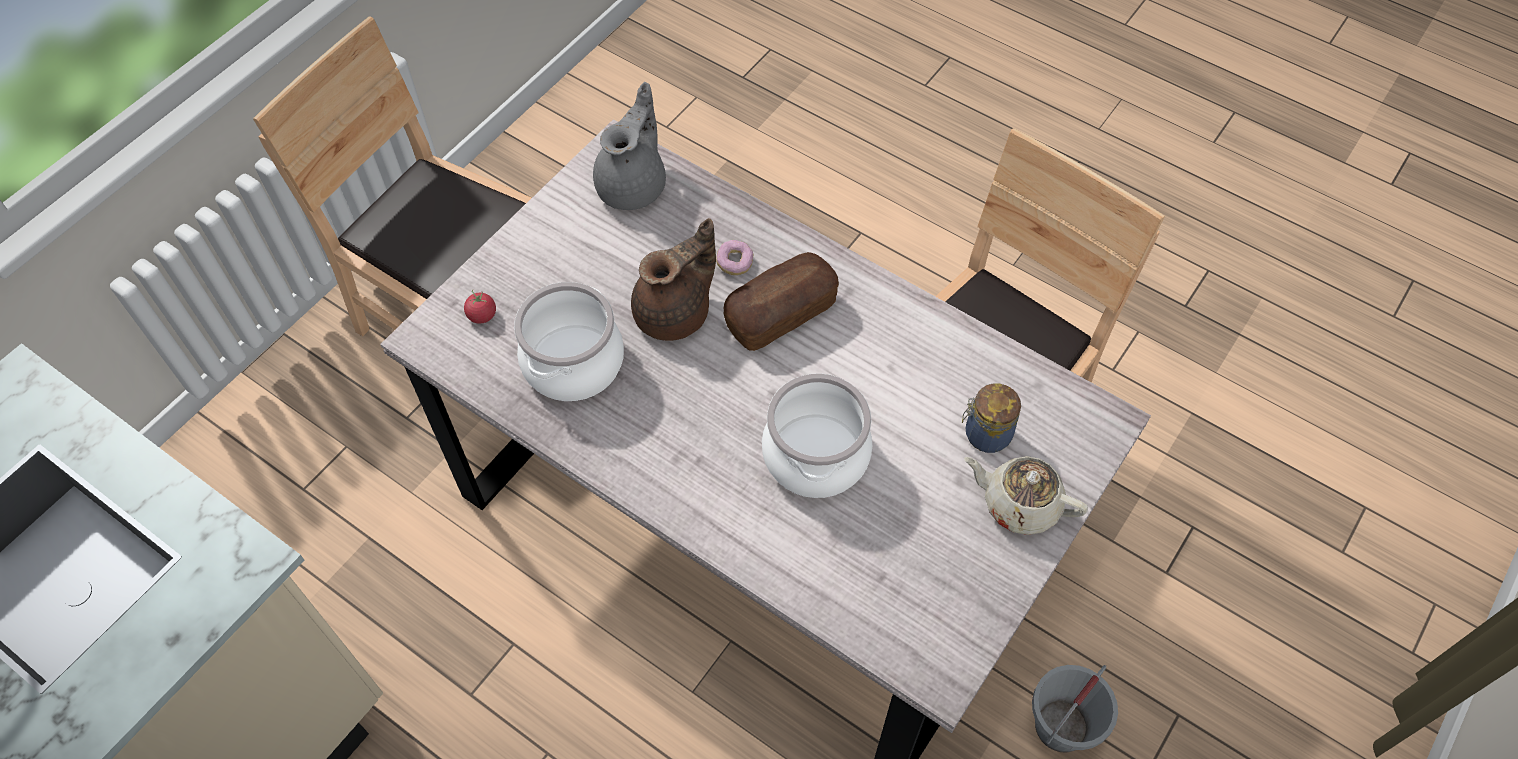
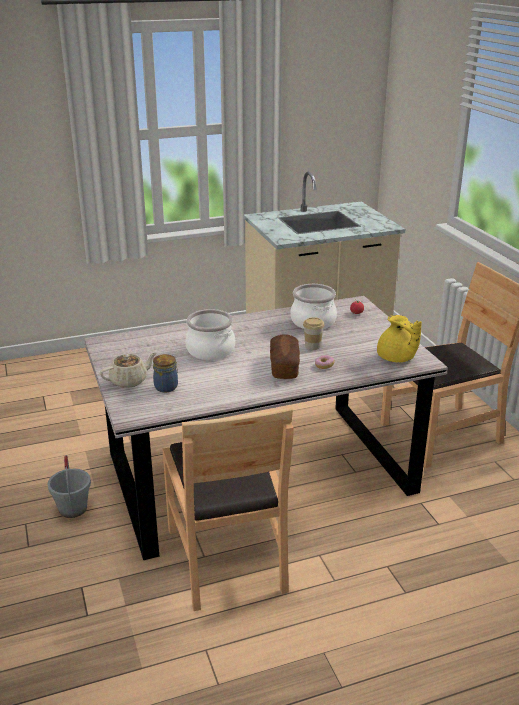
camera: 125 degrees right, 30 degrees down
(634, 185) = (396, 358): grey teapot -> yellow teapot
(676, 313) = (312, 346): brown teapot -> cup

